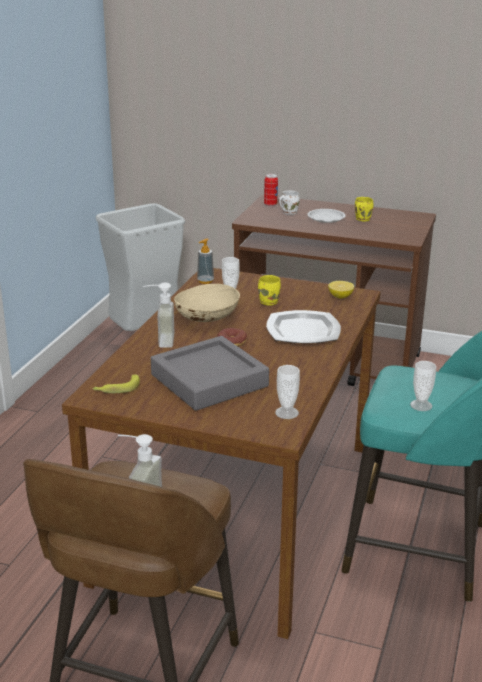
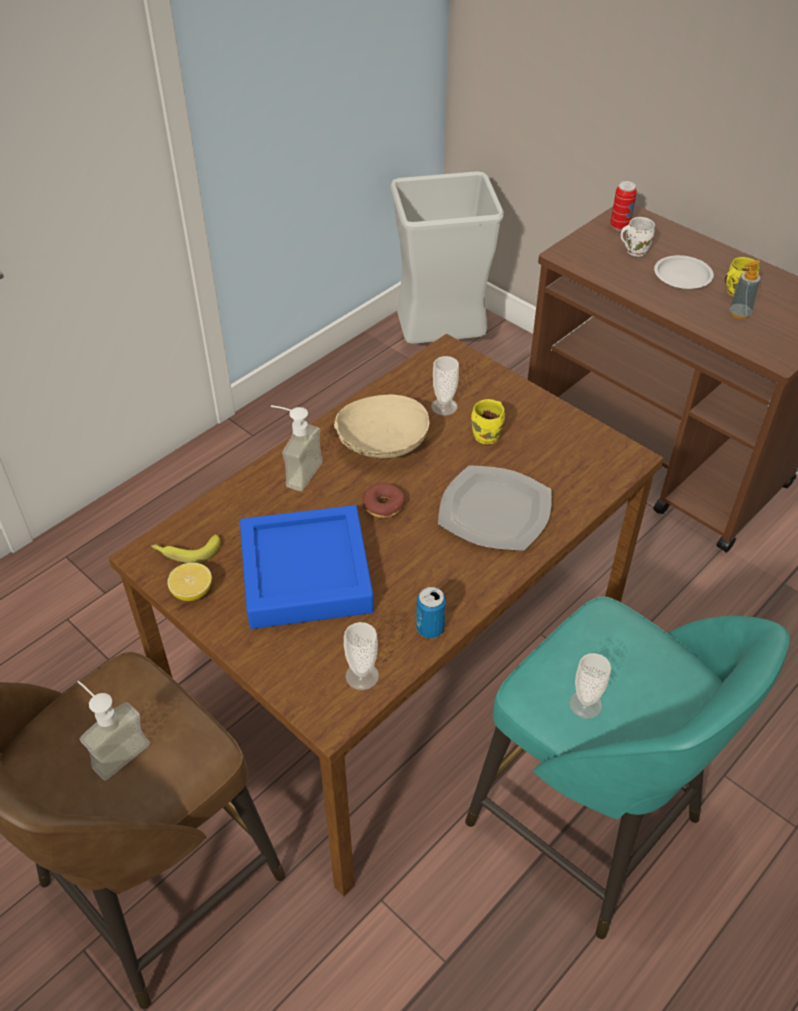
camera: 25 degrees right, 20 degrees up
(205, 281) = (430, 366): soap dispenser -> soap dispenser (739, 313)
(209, 380) = (306, 574): grey tray -> blue tray
(310, 384) = (430, 628): none -> can
(340, 296) = (595, 454): lemon -> lemon (192, 592)

